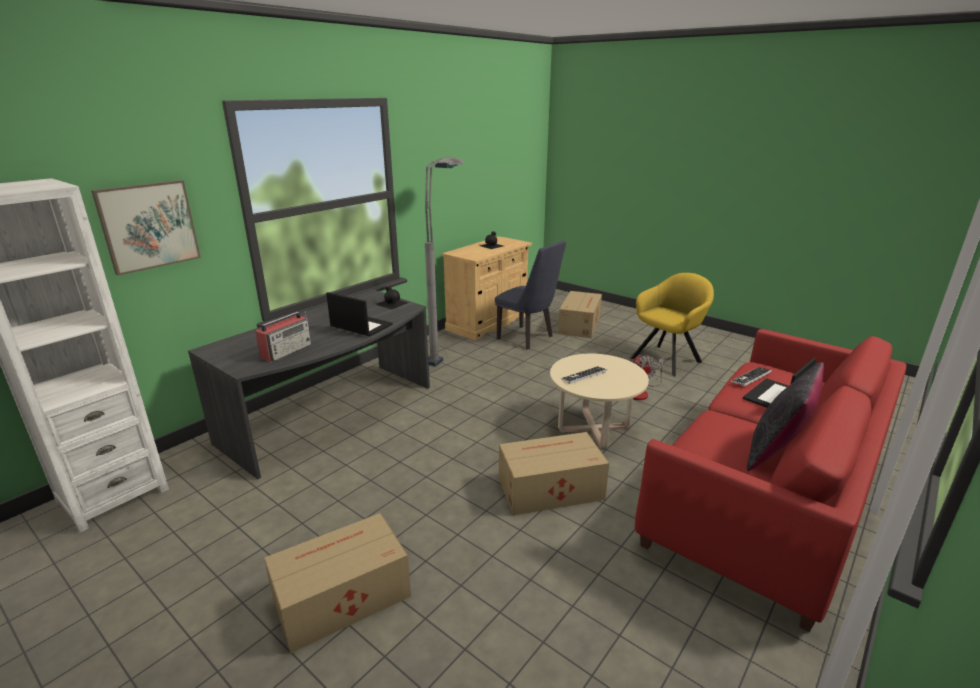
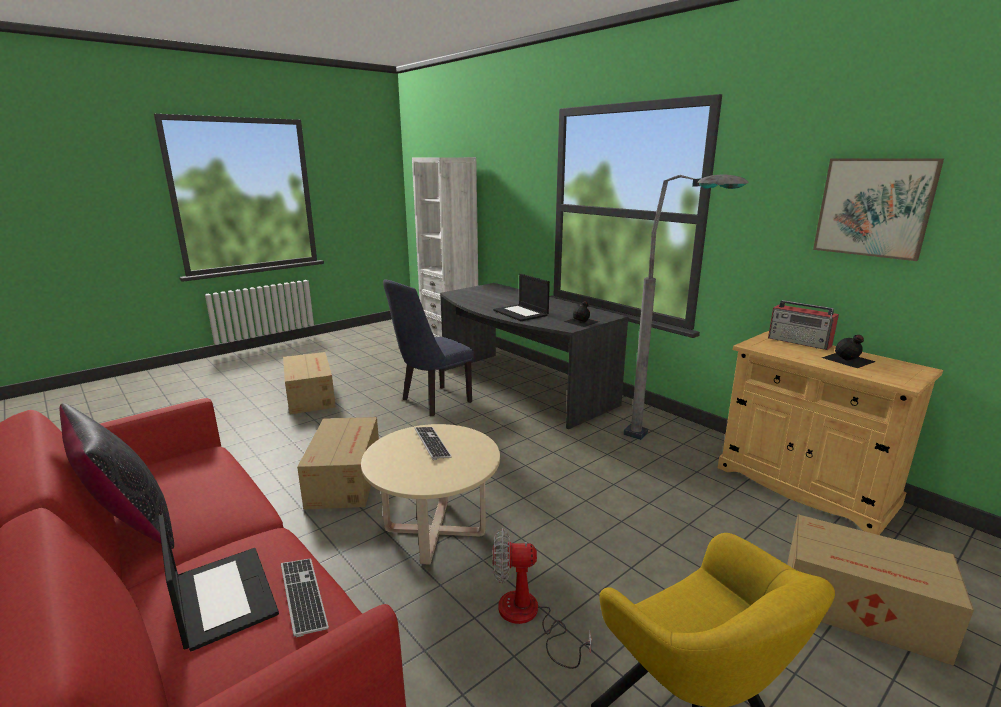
camera: 100 degrees right, 5 degrees down
(148, 226) = (508, 195): picture -> picture (874, 207)
(287, 351) = (478, 299): radio -> radio (800, 342)
(360, 326) = (521, 313): laptop -> laptop turned 105 degrees clockwise
(528, 338) = (746, 520): blue chair -> blue chair (432, 402)

